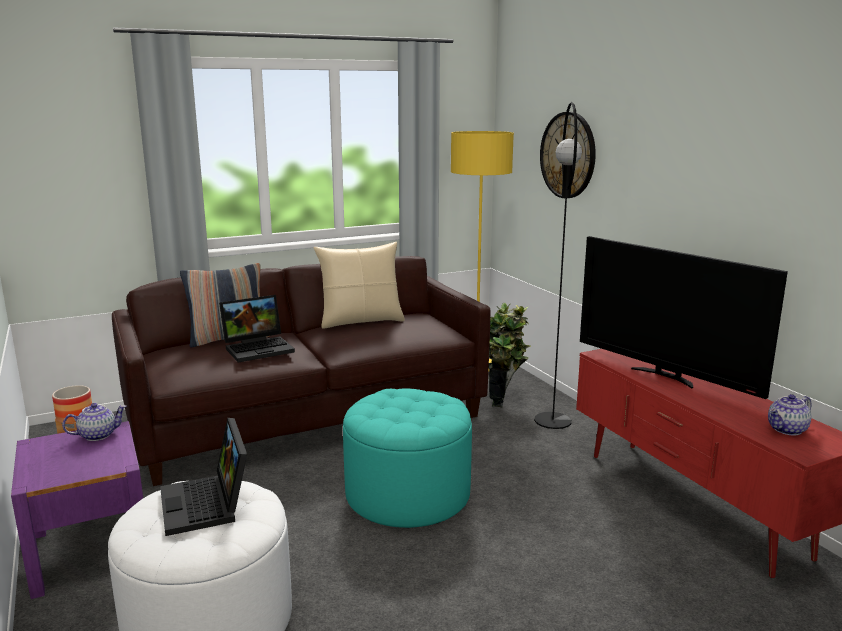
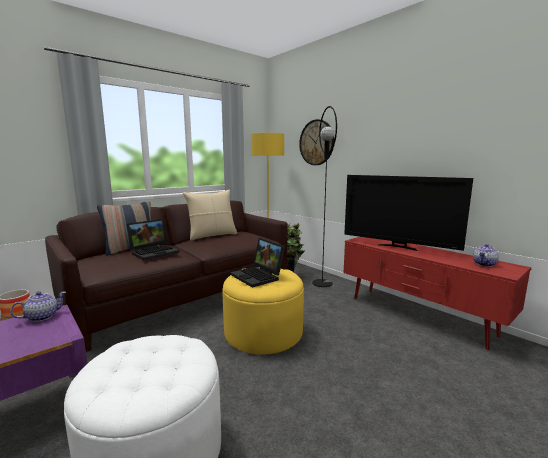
camera: 15 degrees left, 5 degrees down
(208, 505) = (152, 357): laptop -> laptop (259, 276)
(407, 494) = (263, 333): turquoise ottoman -> yellow ottoman

